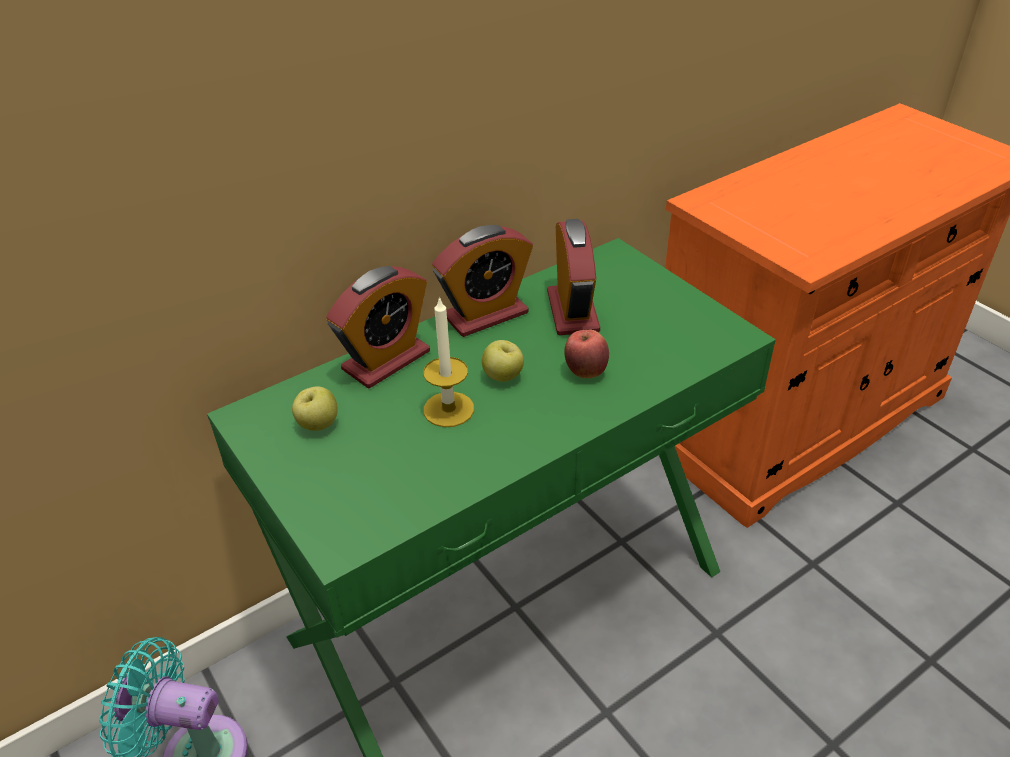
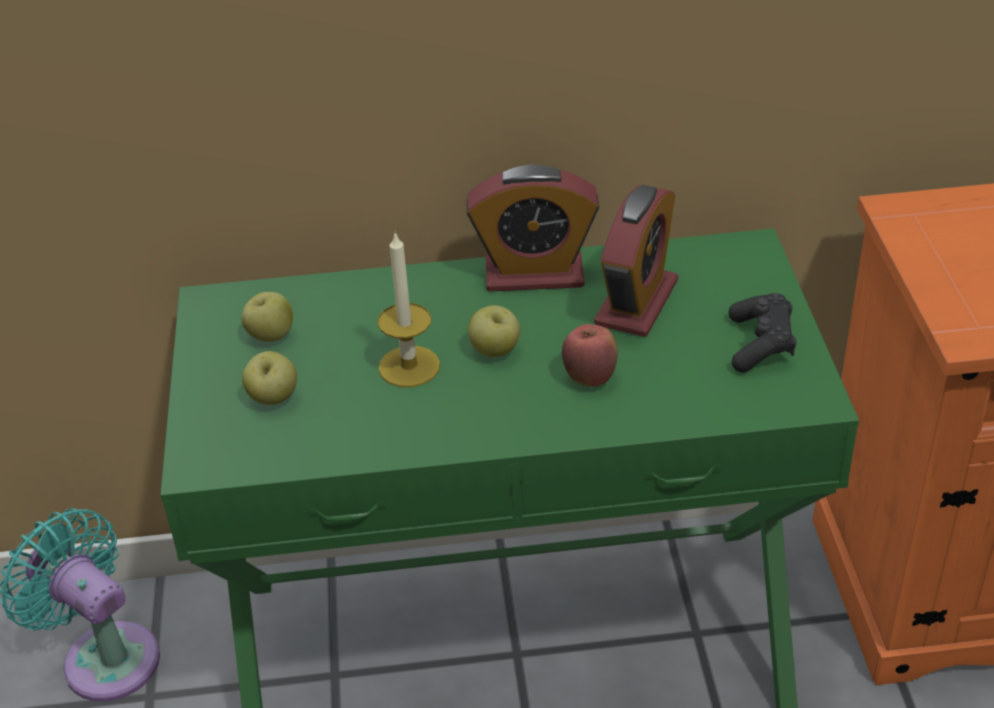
camera: 30 degrees right, 0 degrees up
(360, 471) = (273, 398): none -> apple
(386, 360) = (388, 291): alarm clock -> none
(676, 312) = (760, 345): none -> black game controller

